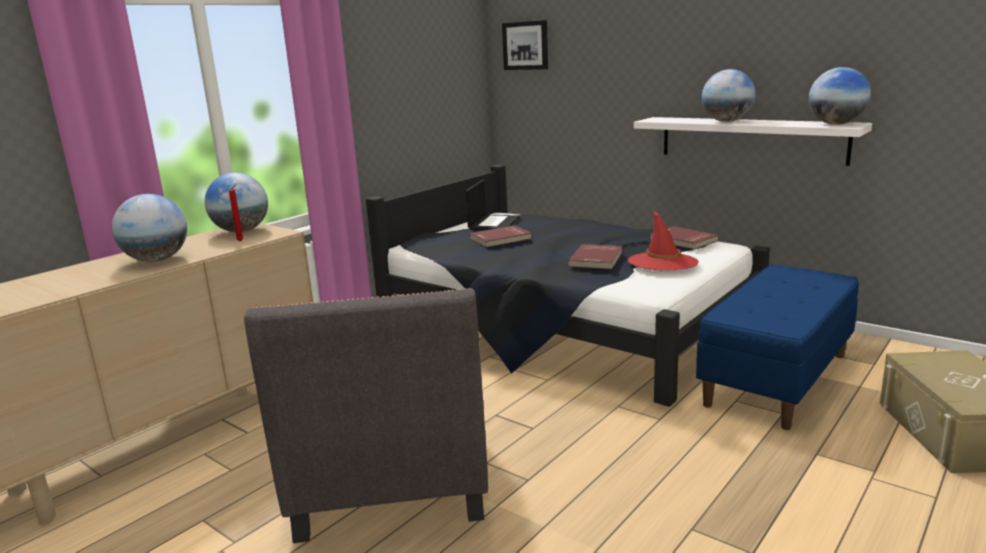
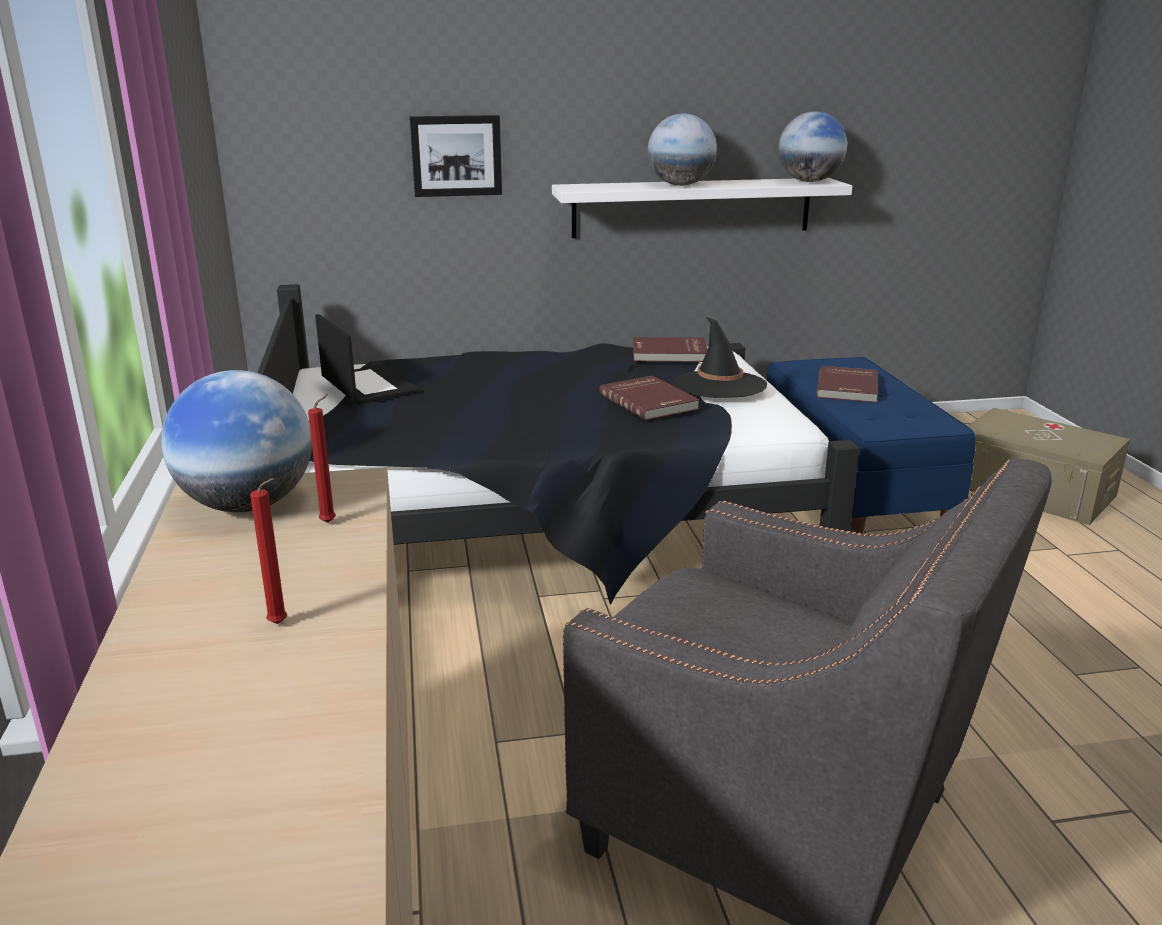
camera: 50 degrees left, 5 degrees up
(157, 260) = (280, 624): globe -> red candle
(501, 239) = (451, 406): red book -> red book (849, 388)
(525, 45) = (305, 69): picture -> picture (456, 155)
(662, 262) = (719, 385): red hat -> black hat

